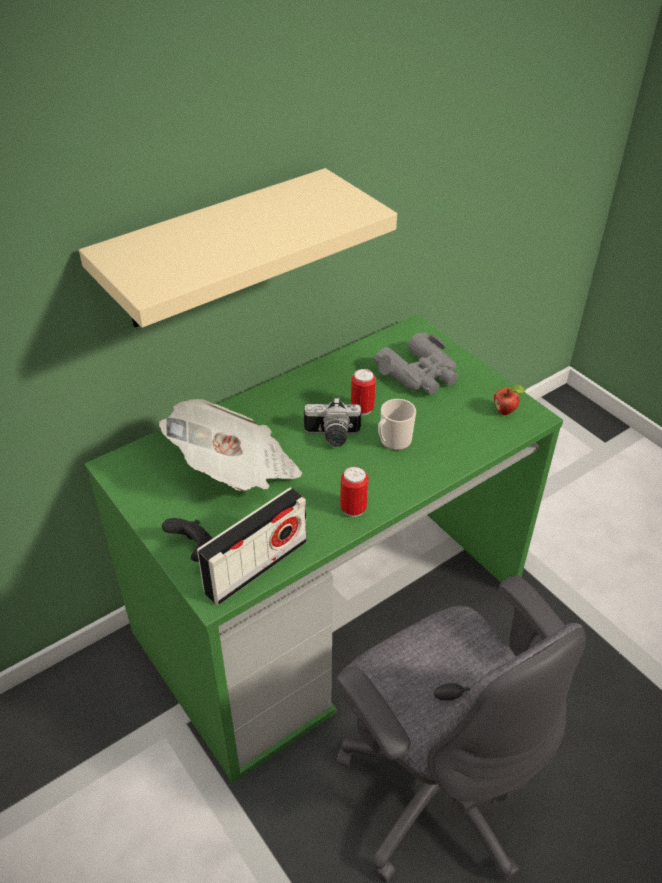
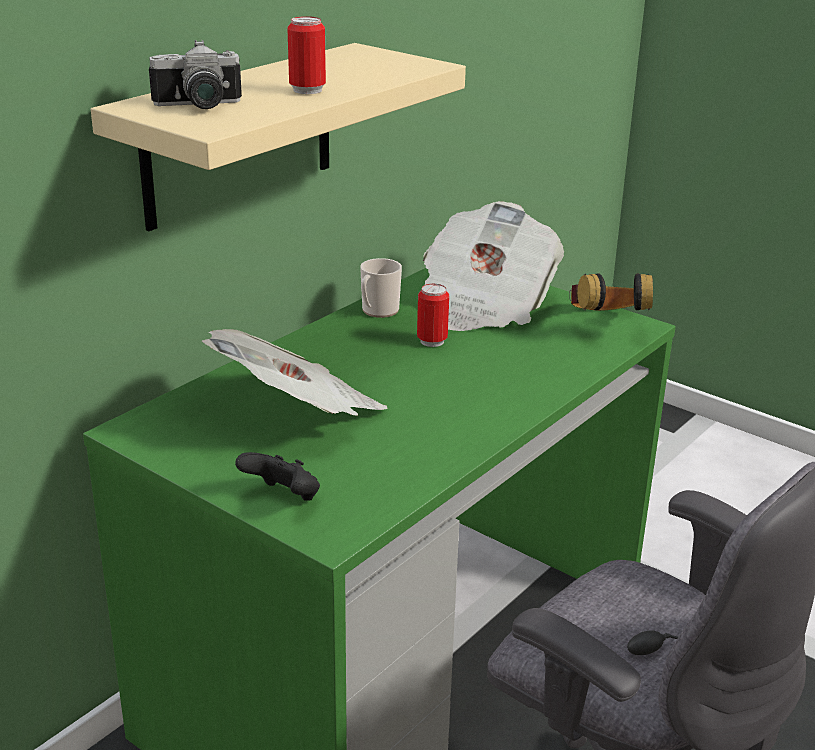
camera: 15 degrees left, 15 degrees down
(256, 566) = (372, 501): radio -> none
(332, 437) = (407, 370): camera -> camera (198, 106)
(353, 509) = (470, 431): can -> can (307, 90)
(393, 441) = (486, 365): mug -> mug (377, 311)
(420, 374) = (486, 304): grey binoculars -> newspaper
(506, 411) = (606, 325): apple -> headphones

